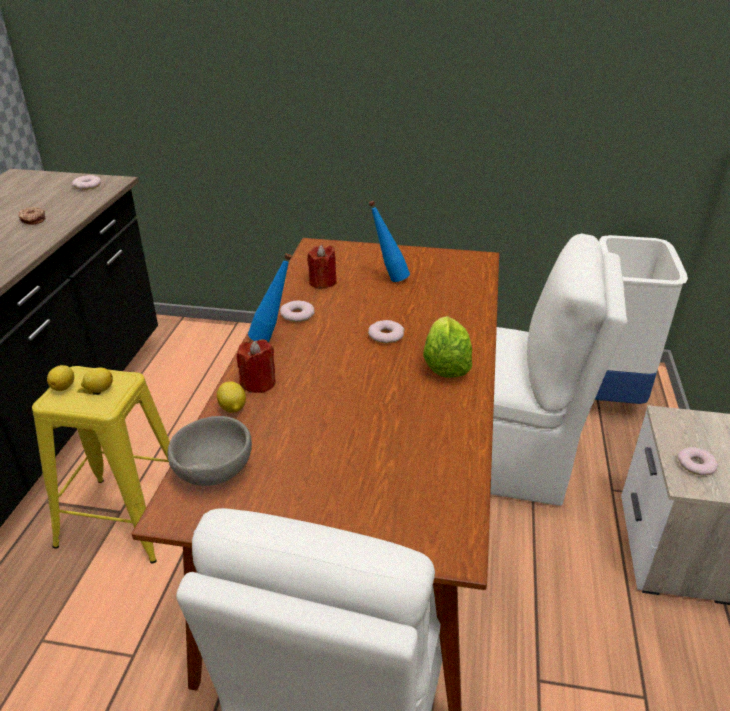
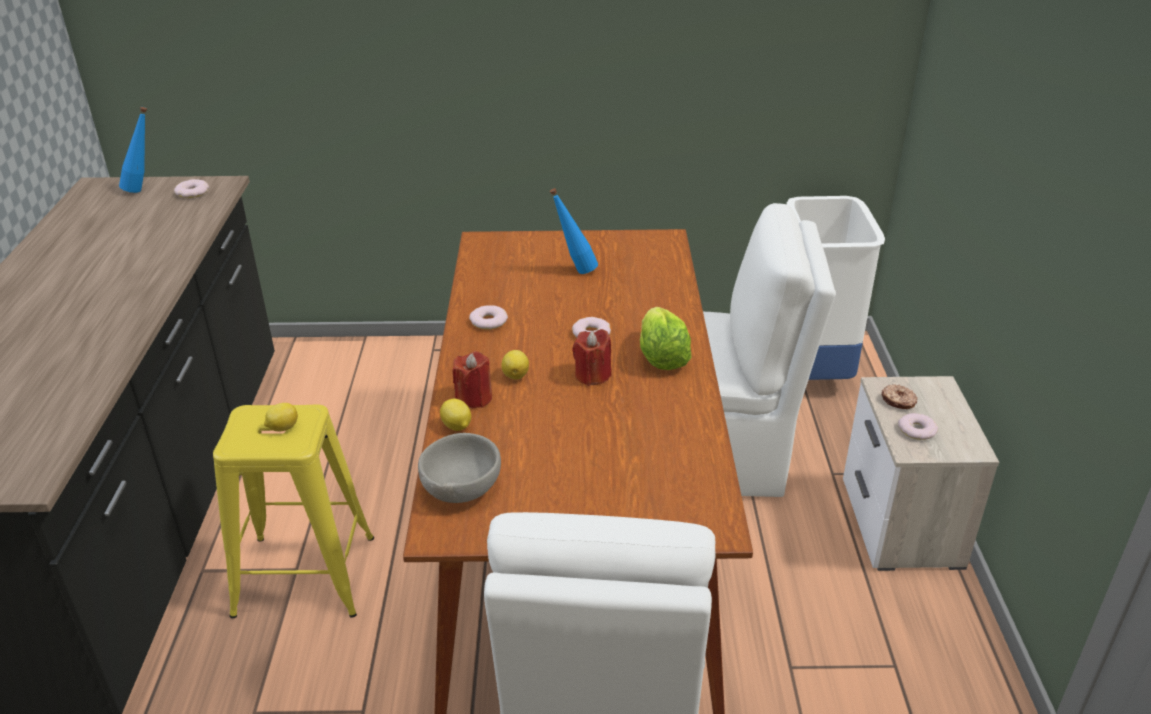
camera: 10 degrees left, 0 degrees up
(32, 220) = (148, 242): donut -> donut (898, 401)
(64, 387) = (241, 429): lemon -> lemon (516, 375)
(273, 339) = (471, 350): blue bottle -> blue bottle (144, 189)
(322, 282) = (503, 282): red candle -> red candle (592, 375)

